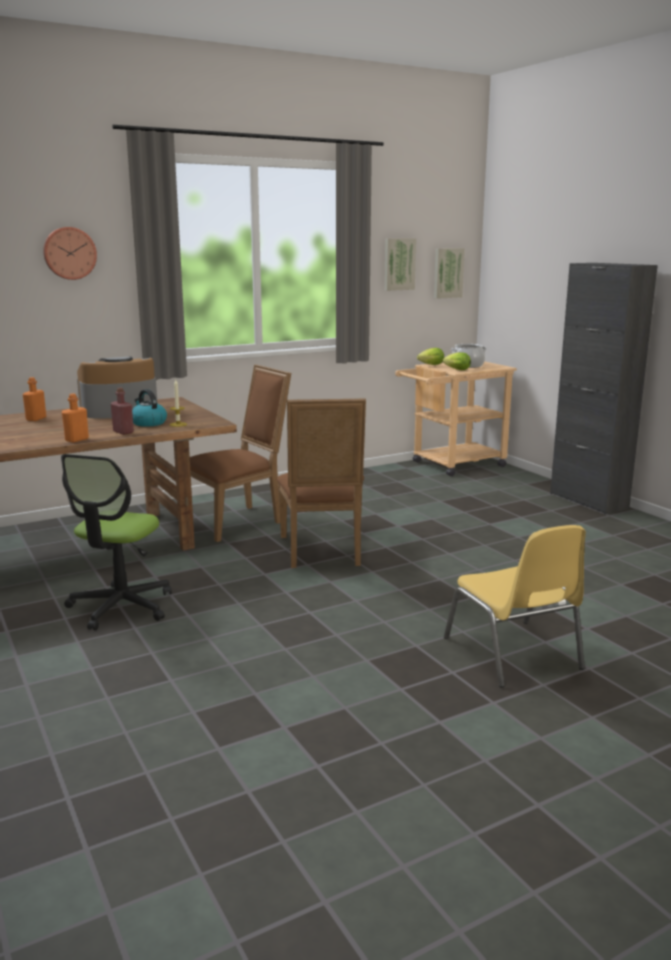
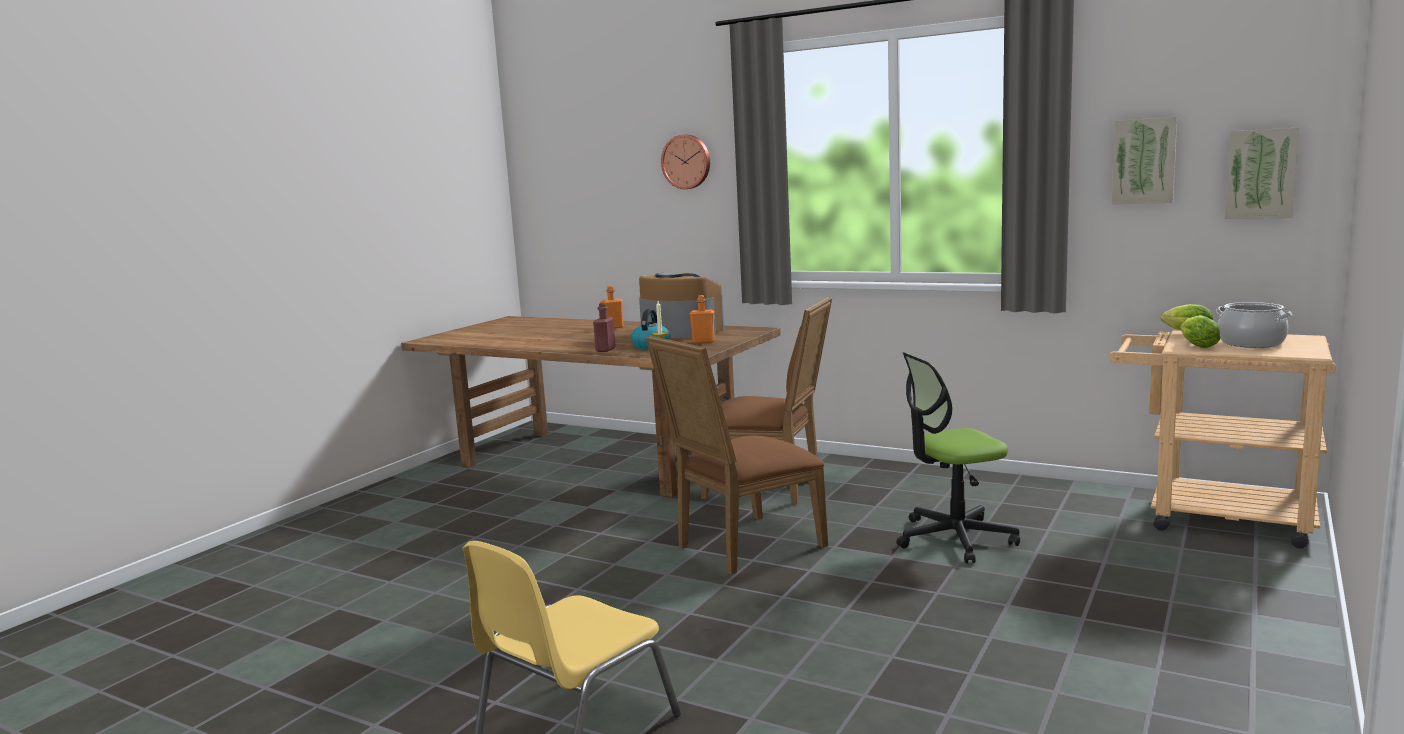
camera: 60 degrees right, 5 degrees down
(77, 440) = (560, 349): orange bottle -> orange bottle (703, 341)
(121, 607) = (511, 518): office chair -> office chair (954, 538)
(588, 501) = (1289, 652): black cabinet -> none

